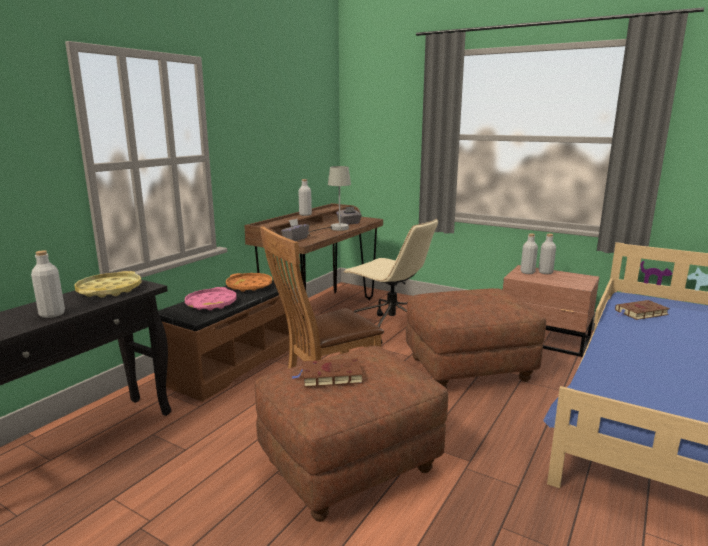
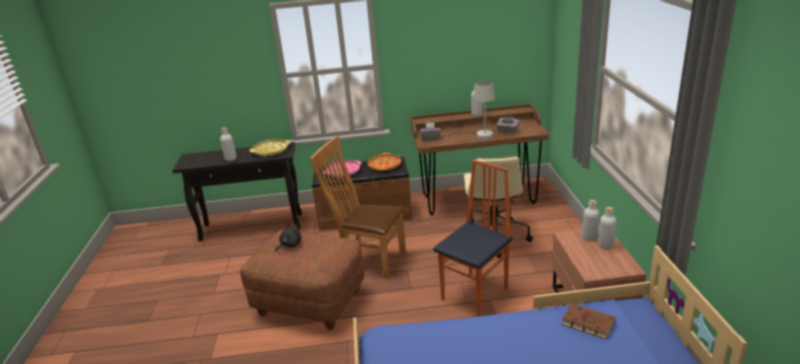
camera: 55 degrees right, 10 degrees up
(329, 376) = (290, 245): brown book -> black plush toy
(469, 369) = (476, 294): brown ottoman -> chair

